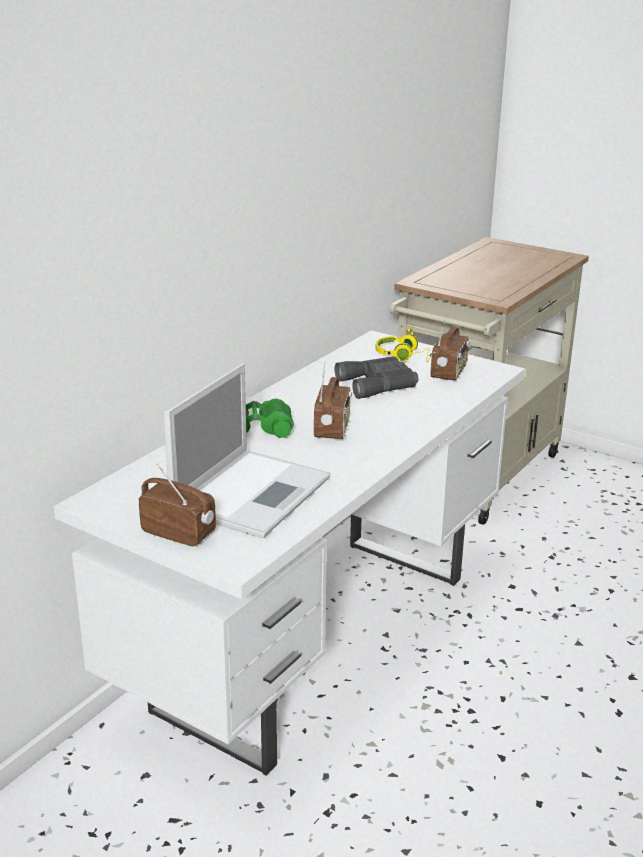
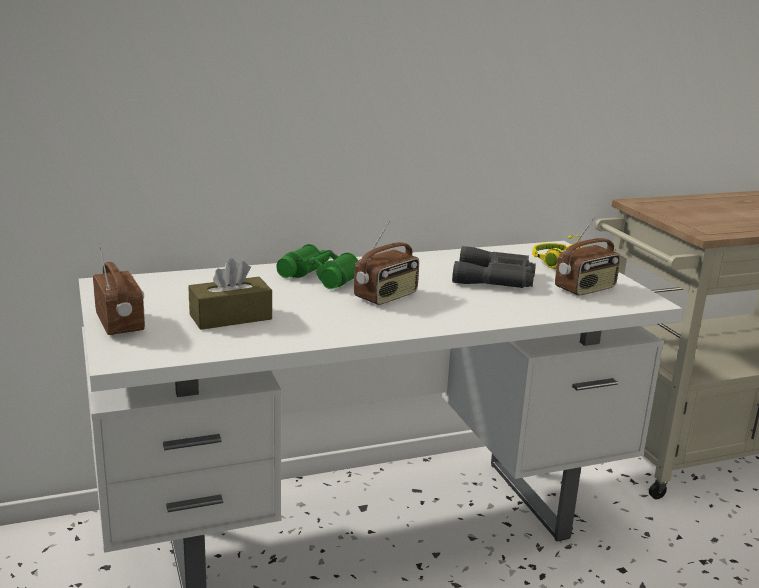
camera: 35 degrees right, 5 degrees down
(253, 492) = (230, 317): laptop -> brown tissue box

